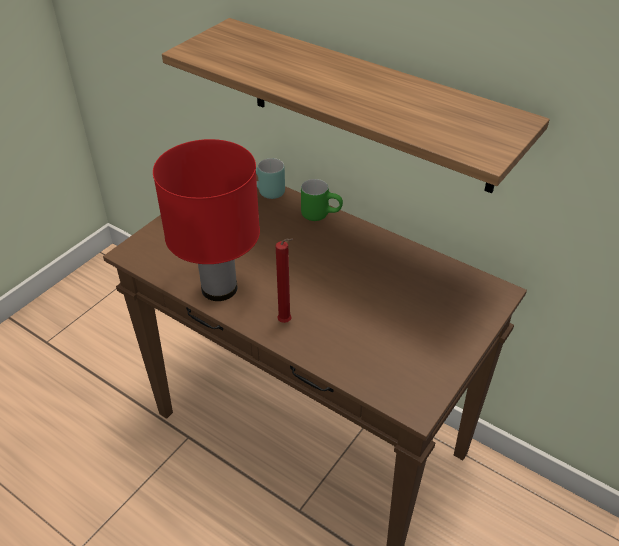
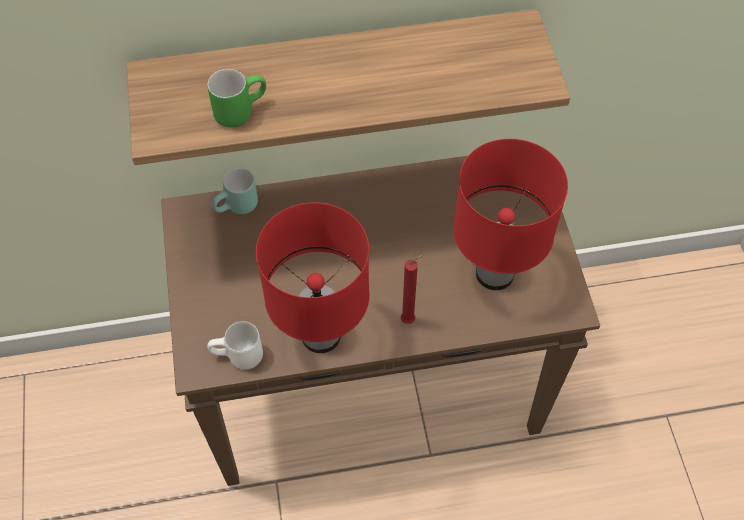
camera: 45 degrees left, 15 degrees up
(157, 264) = (238, 358): none -> white mug
(321, 214) = (313, 193): green mug -> green mug (239, 109)
(383, 339) = (493, 273): none -> red table lamp

